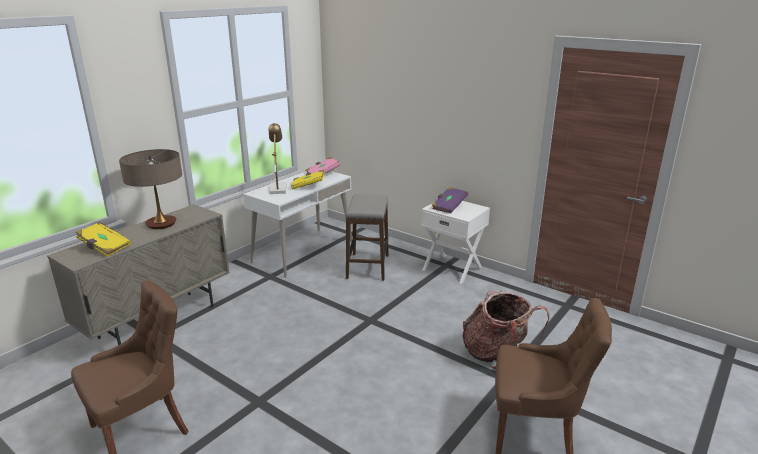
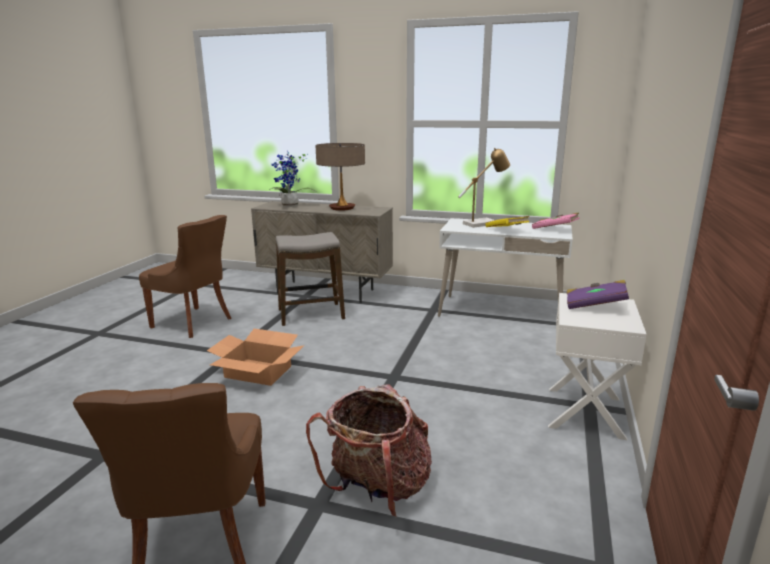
camera: 70 degrees right, 5 degrees down
(104, 247) = (290, 206): yellow book -> potted plant
(313, 388) = (258, 372): none -> cardboard box
(368, 267) = (512, 351): stool -> stool (311, 314)

